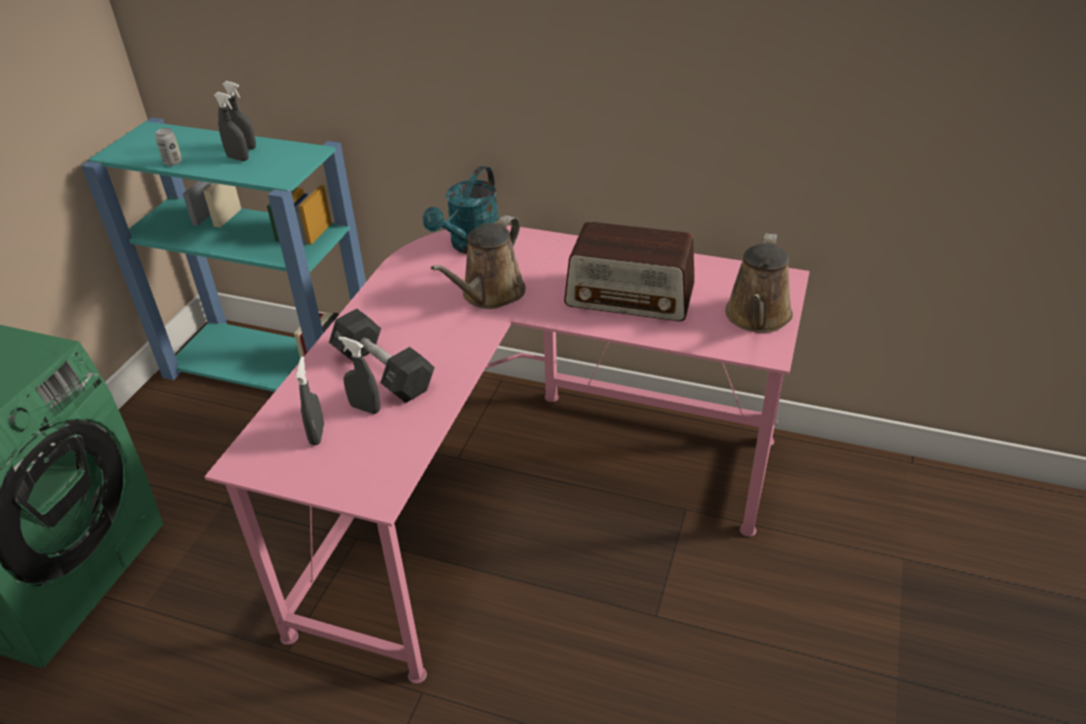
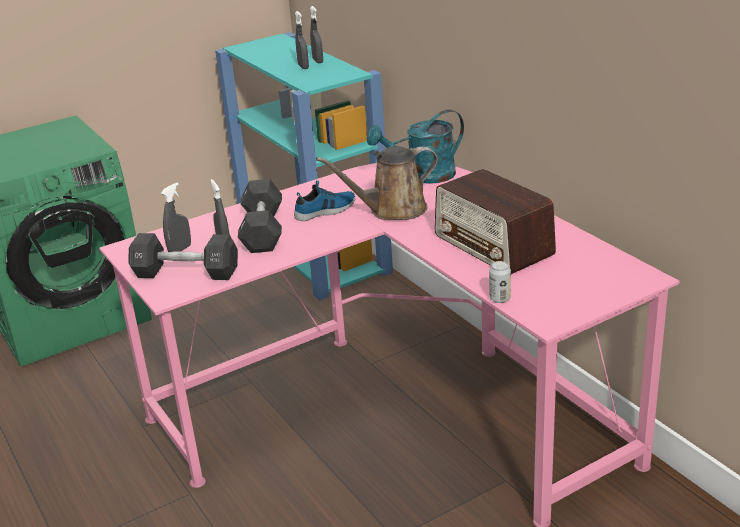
camera: 40 degrees right, 10 degrees down
(173, 162) = (264, 60): can -> can (500, 299)
(364, 459) = (186, 273): none -> black dumbbell
(422, 321) = (326, 211): none -> shoe
(757, 317) = (576, 295): brown watering can -> none

